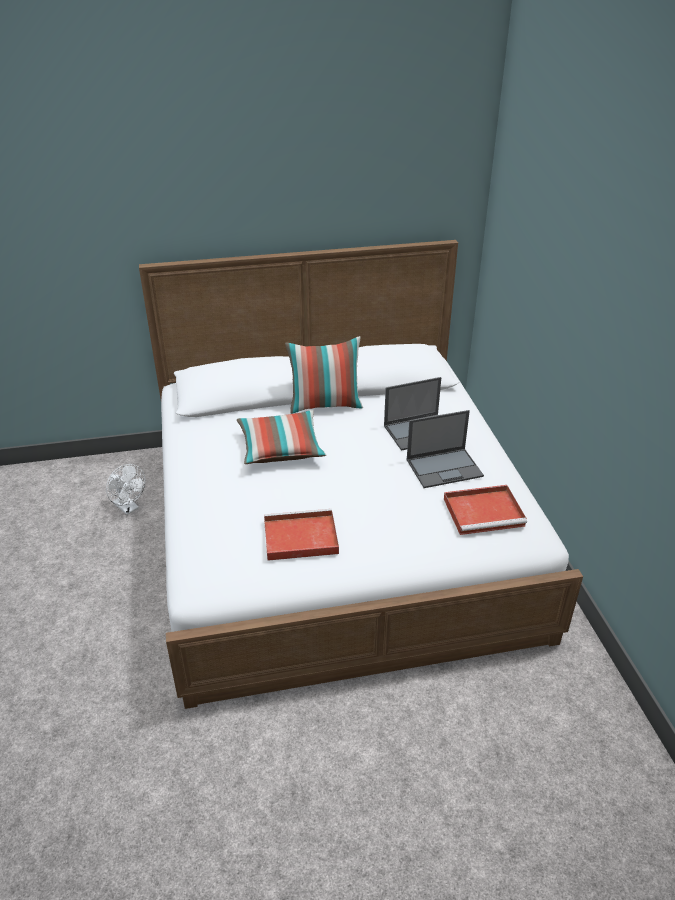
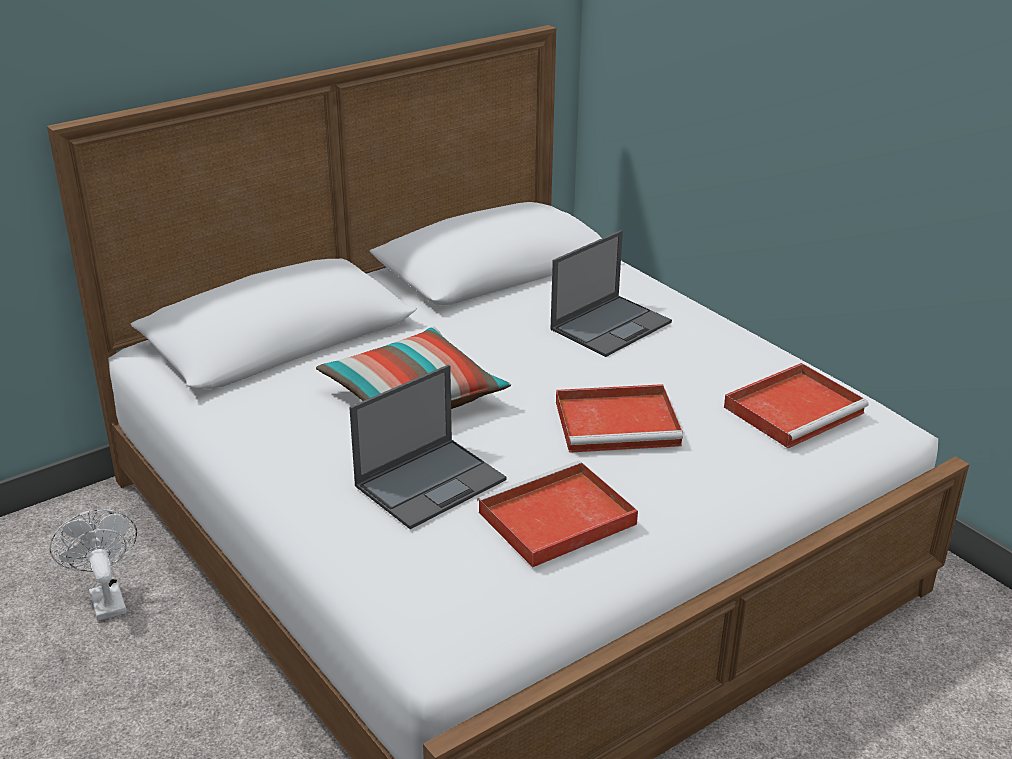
camera: 25 degrees left, 5 degrees down
(129, 508) = (105, 598): white fan -> white fan turned 135 degrees counterclockwise
(325, 405) = (433, 320): pillow -> none
(376, 492) = (619, 423): none -> red tray
(445, 468) = (689, 365): laptop -> laptop (431, 482)

